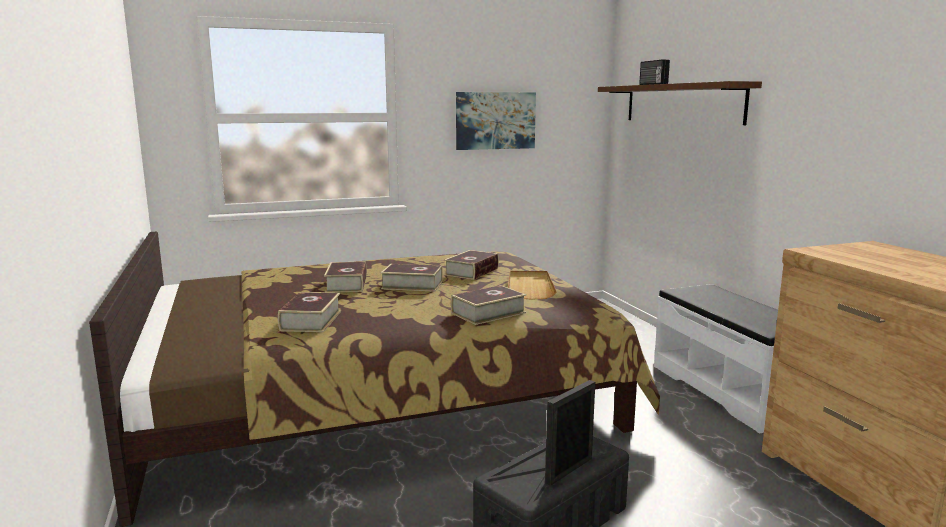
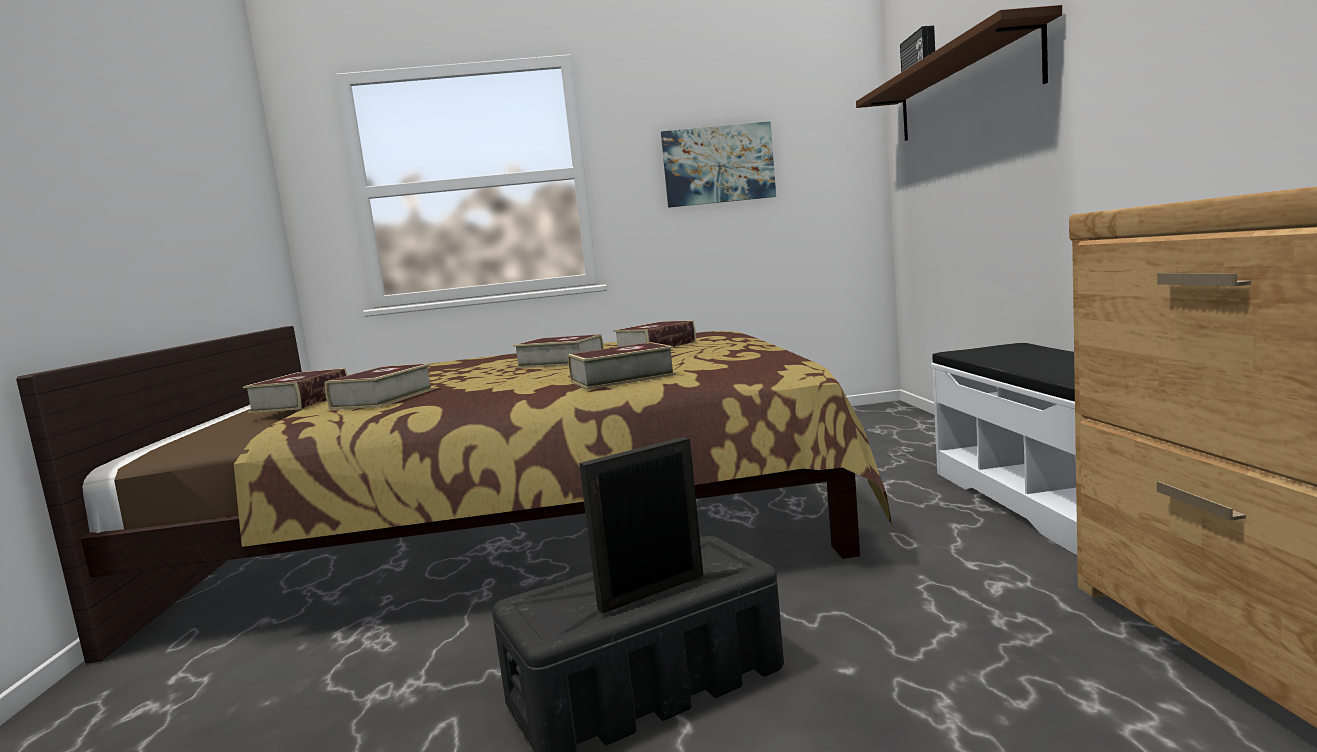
camera: 15 degrees right, 5 degrees down
(346, 284) = (481, 367): book -> book (301, 402)
(530, 287) = (716, 353): beige tray -> none

